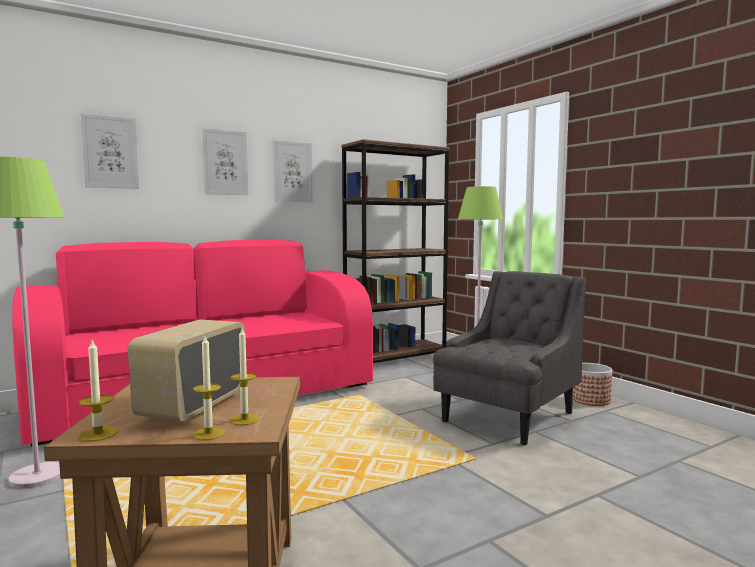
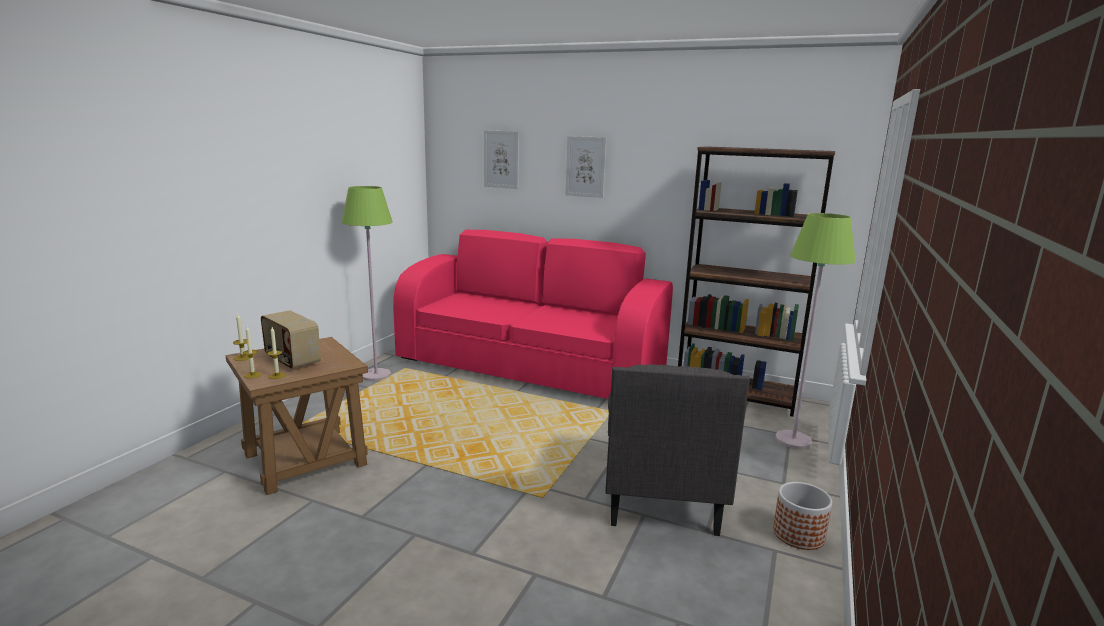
camera: 55 degrees right, 10 degrees up
(192, 406) = (291, 360): radio -> radio turned 120 degrees counterclockwise
(292, 172) = (650, 176): picture -> none
(508, 417) = (660, 492): grey armchair -> grey armchair turned 90 degrees clockwise

